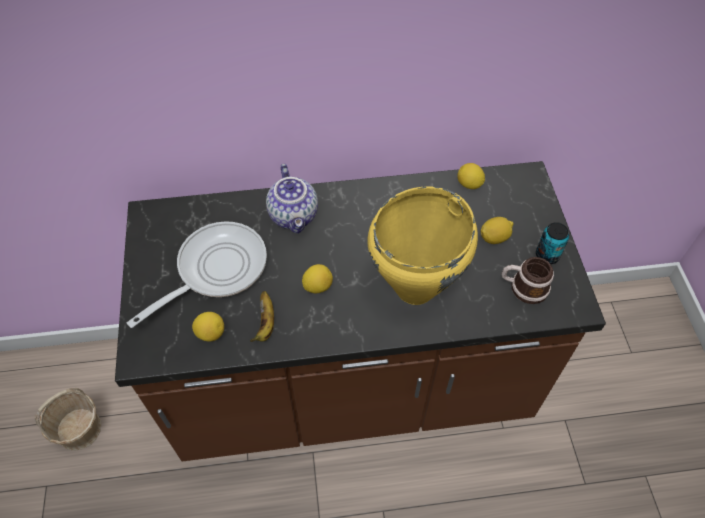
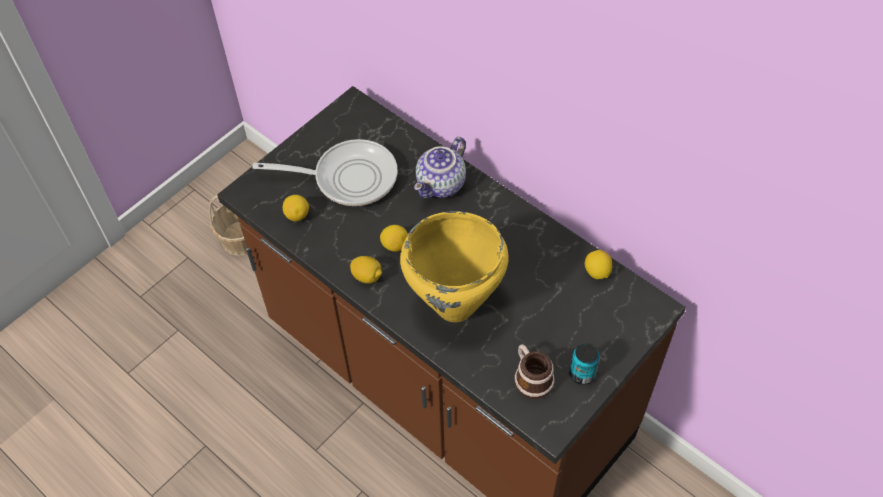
camera: 50 degrees right, 0 degrees up
(266, 323) = (334, 239): banana -> none
(494, 238) = (560, 325): lemon -> lemon (367, 276)

